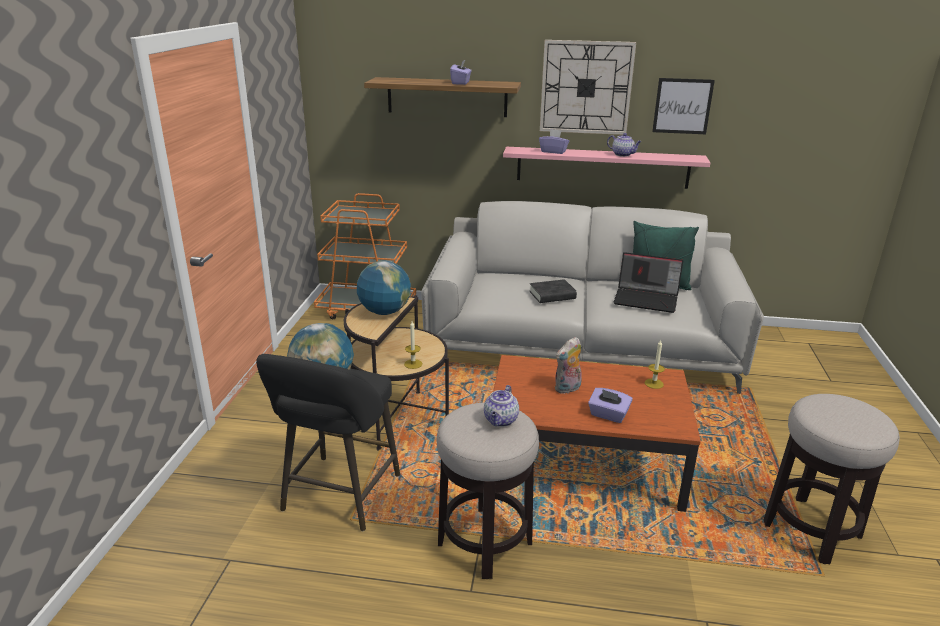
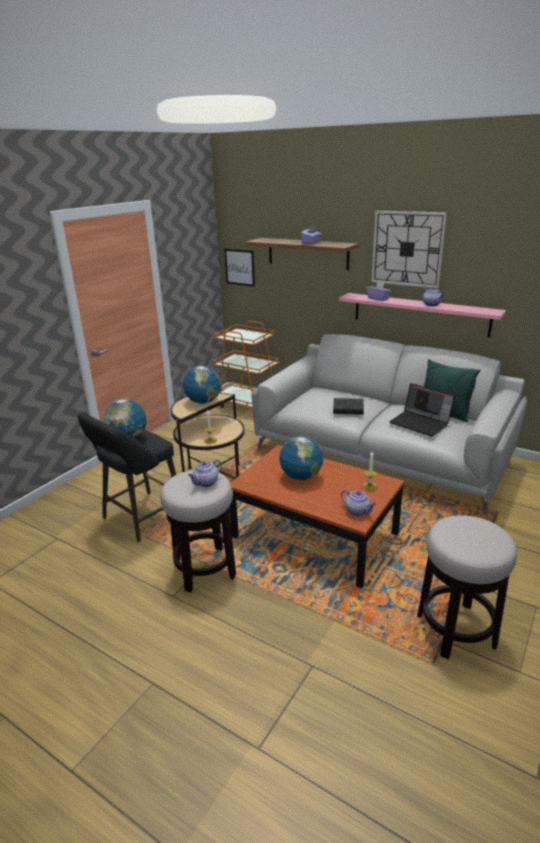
camera: 25 degrees right, 0 degrees up
(567, 389) = (301, 476): plush toy -> globe
(608, 415) = (312, 500): purple tissue box -> none
(670, 417) = (358, 511): none -> teapot
(682, 106) = (485, 266): picture -> picture (240, 267)

